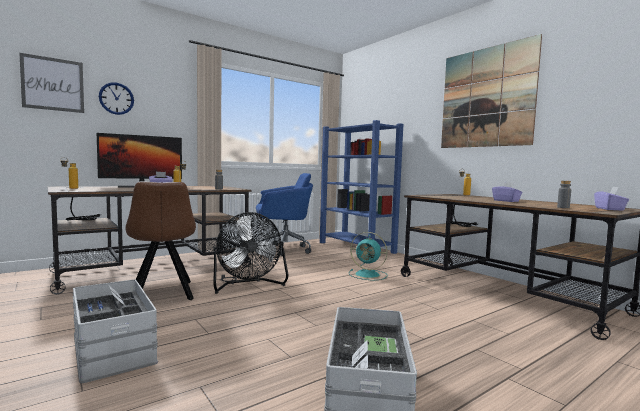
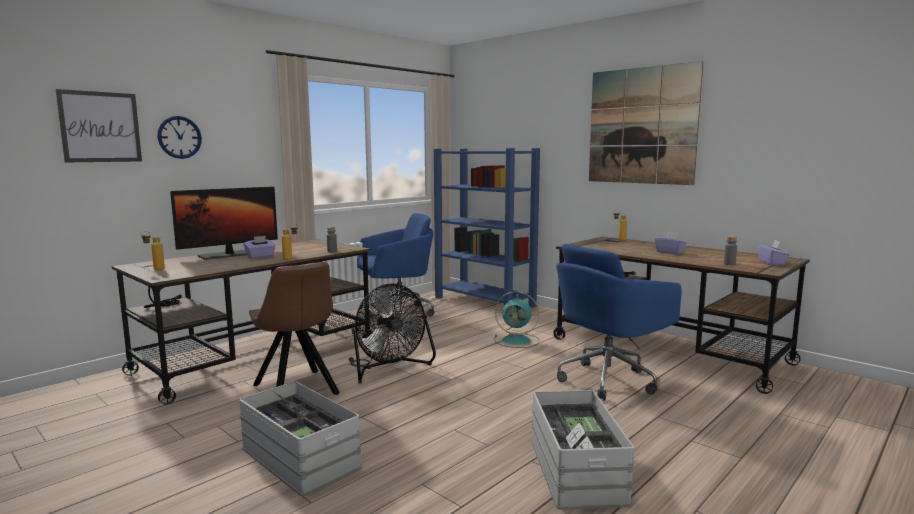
camera: 10 degrees left, 5 degrees up
(439, 312) = (610, 380): none -> blue office chair

